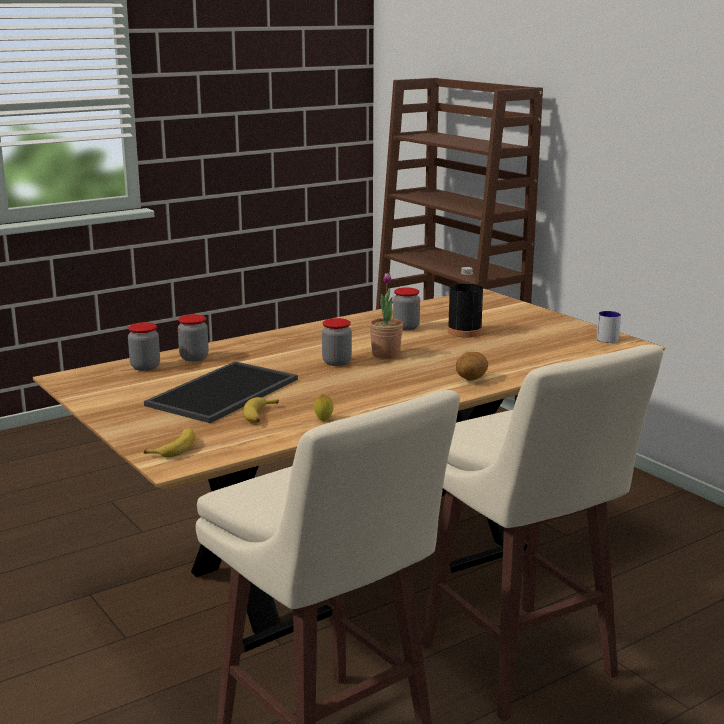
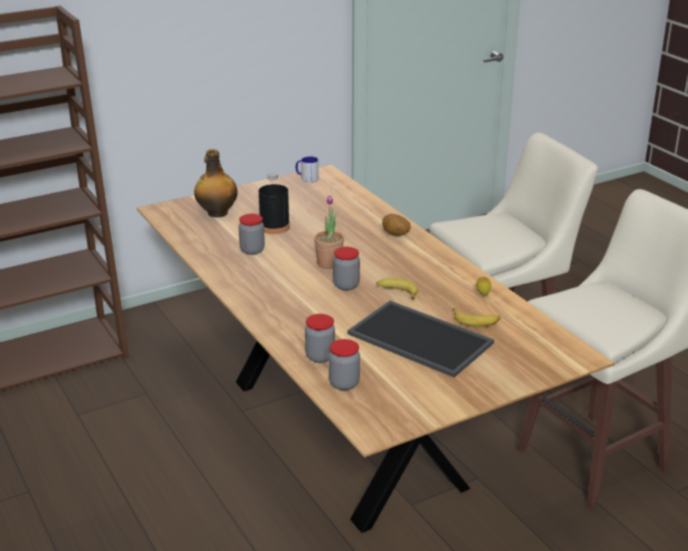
camera: 85 degrees left, 10 degrees up
(174, 448) = (548, 357): banana -> banana (397, 292)
(486, 311) = (217, 213): none -> bottle

